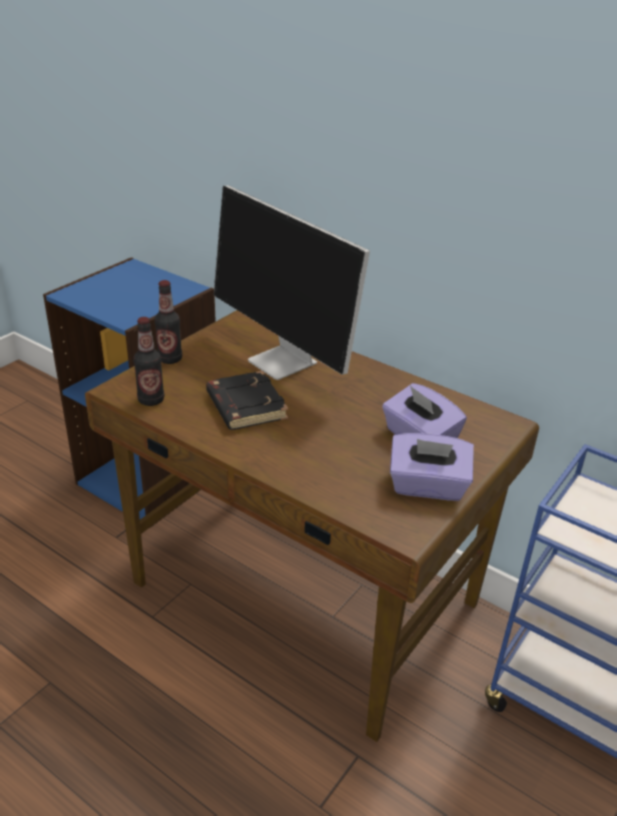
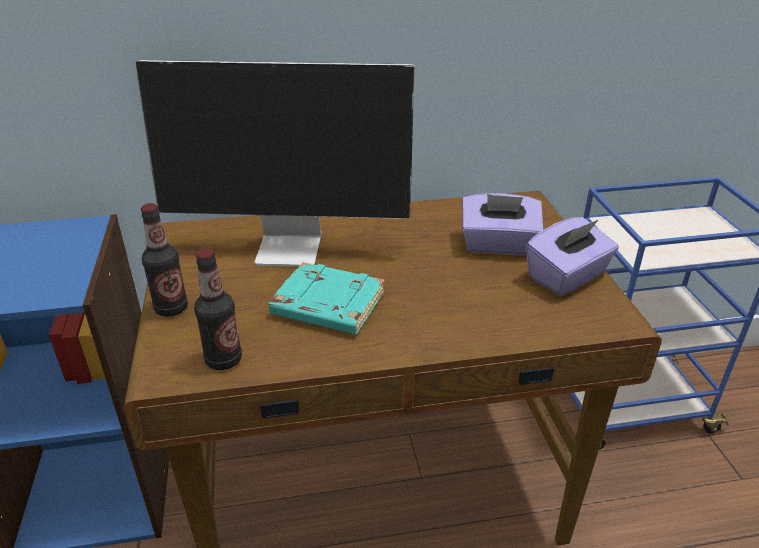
camera: 45 degrees left, 0 degrees up
(244, 406) = (326, 306): black book -> turquoise book

